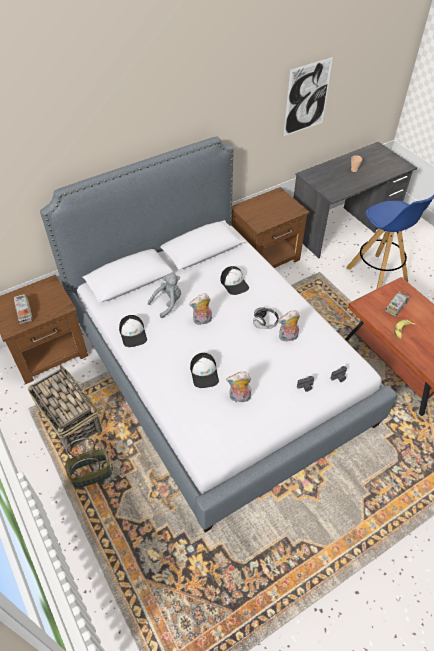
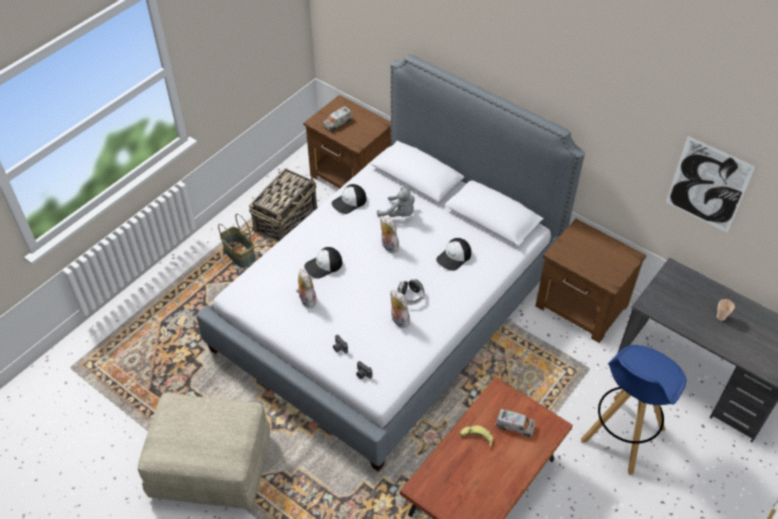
camera: 70 degrees right, 0 degrees up
(343, 563) = (212, 466): none -> beige ottoman

